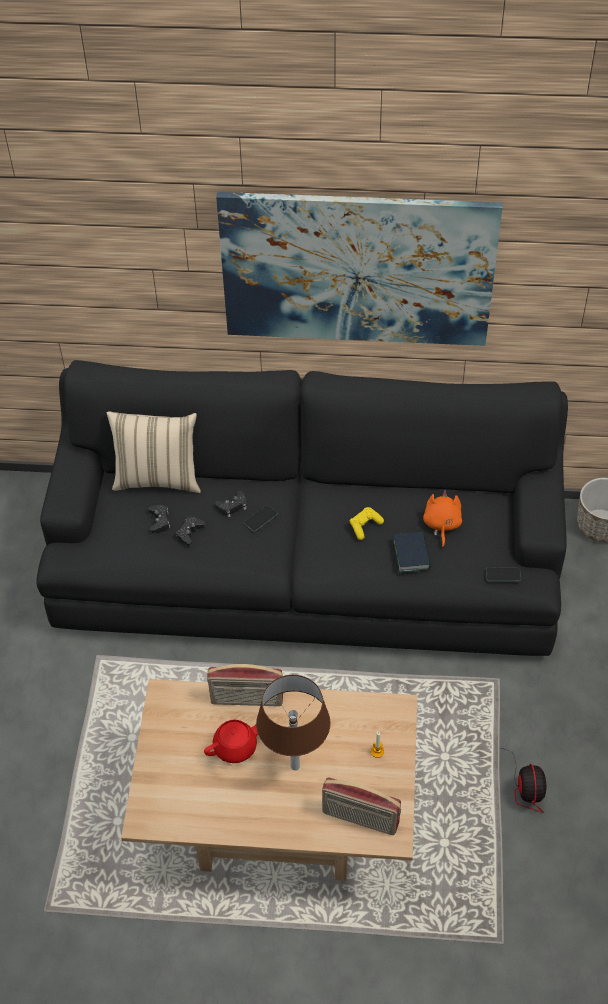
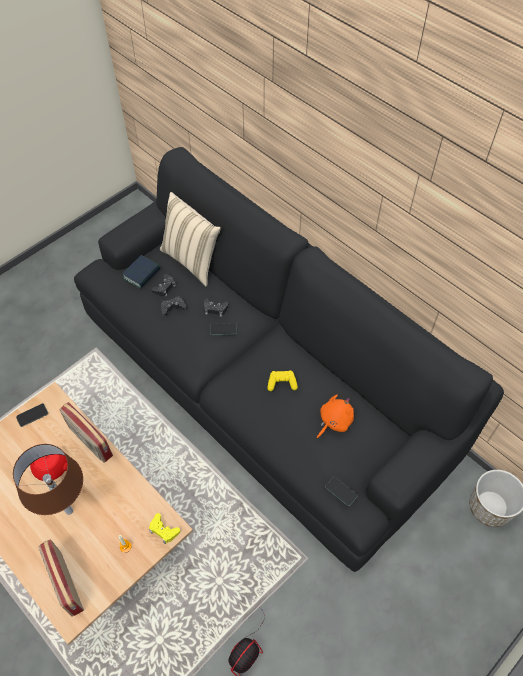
camera: 40 degrees right, 5 degrees up
(163, 721) = (32, 415): none -> phone
(357, 269) = (374, 182): picture -> none
(394, 714) = (163, 530): none -> yellow game controller
(411, 555) = (291, 427): book -> book (141, 274)

